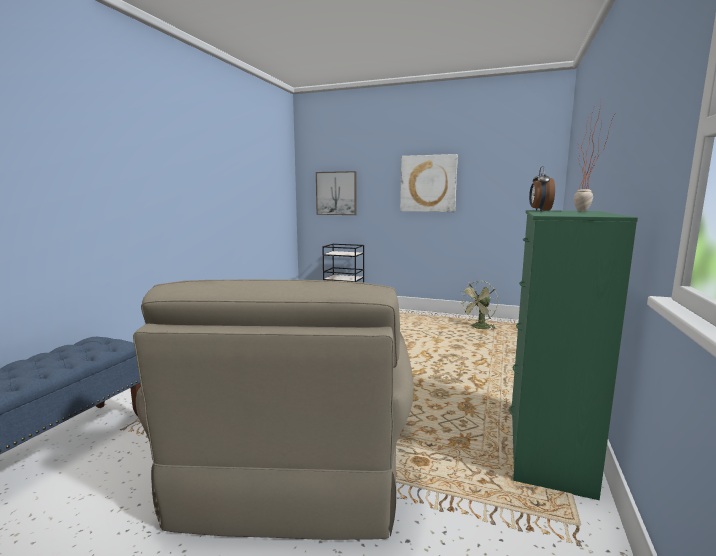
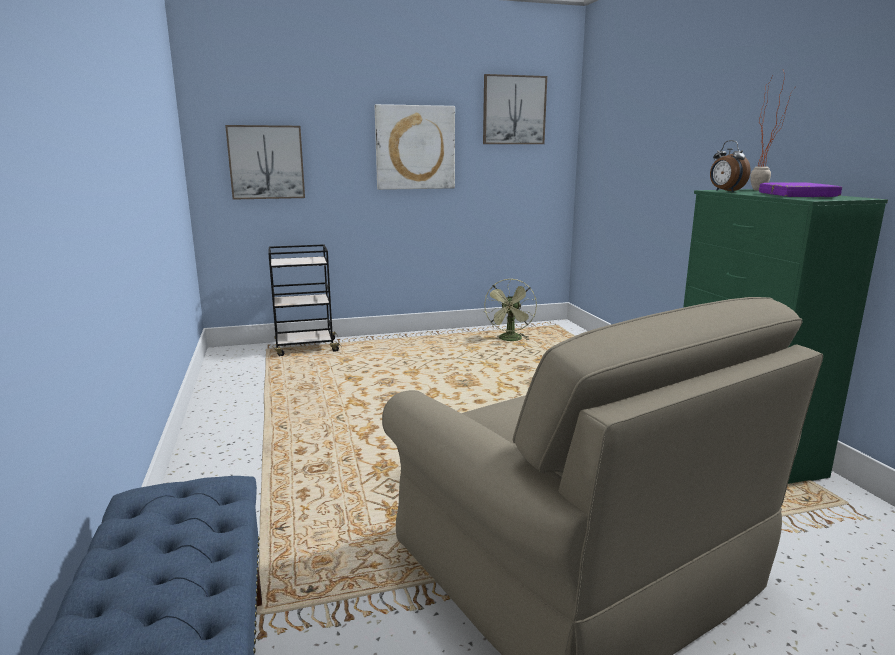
camera: 35 degrees left, 5 degrees up
(506, 155) = (514, 110): none -> picture
(569, 213) = (797, 195): none -> purple book

